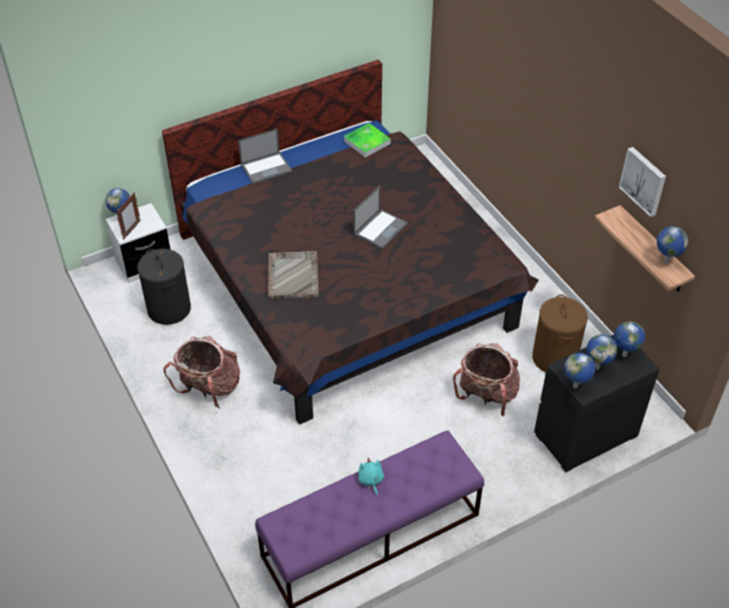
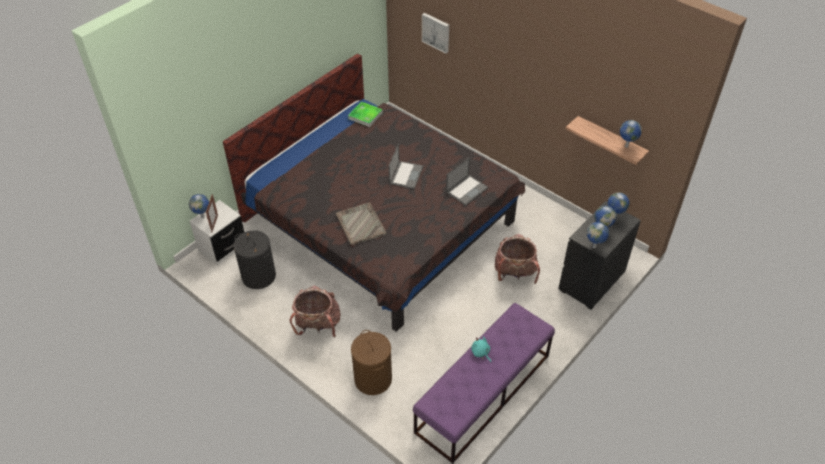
camera: 20 degrees left, 0 degrees up
(266, 167) = (301, 151): laptop -> laptop (467, 190)
(554, 358) = (547, 235): brown laundry basket -> brown laundry basket (373, 379)
(644, 181) = (597, 94): picture -> picture (436, 32)

